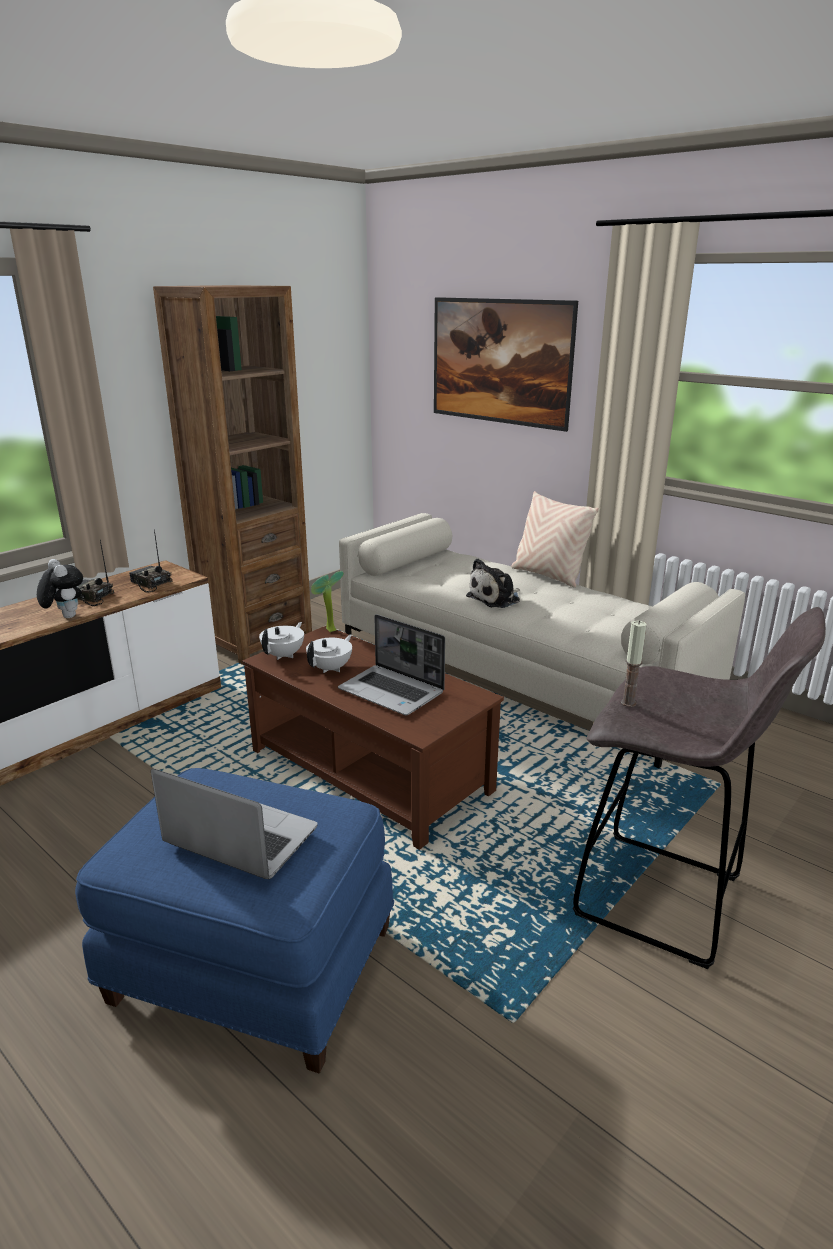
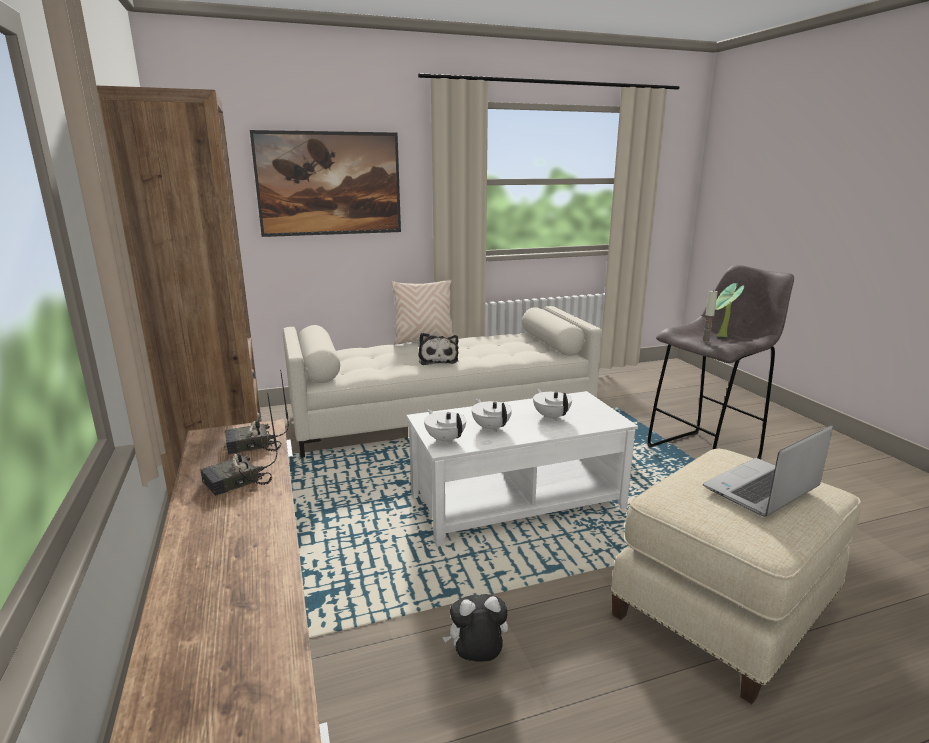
camera: 60 degrees left, 5 degrees down
(65, 616) = (275, 503): plush toy -> plush toy (477, 658)
(251, 968) = (725, 611): blue ottoman -> beige ottoman
(328, 630) = (418, 415): potted plant -> potted plant (721, 337)
(371, 770) = (516, 500): brown coffee table -> white coffee table
(392, 692) = (551, 417): laptop -> white teapot

